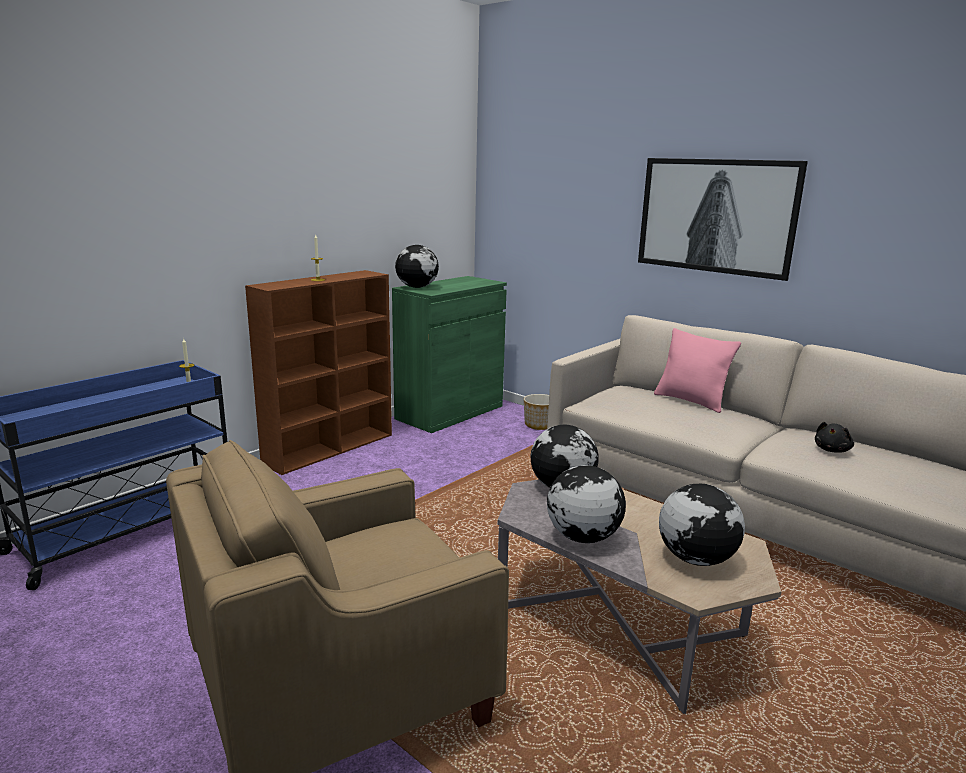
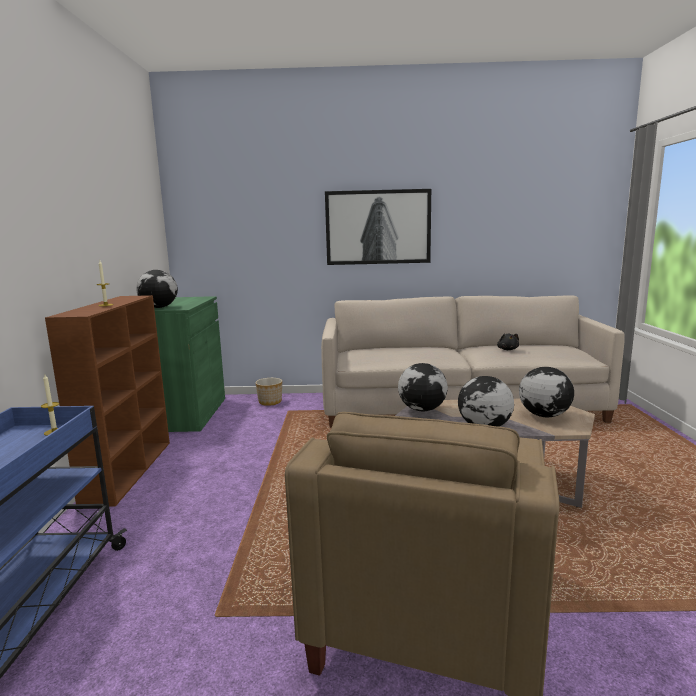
camera: 40 degrees left, 5 degrees down
(691, 401) = (404, 347): pink pillow -> none

